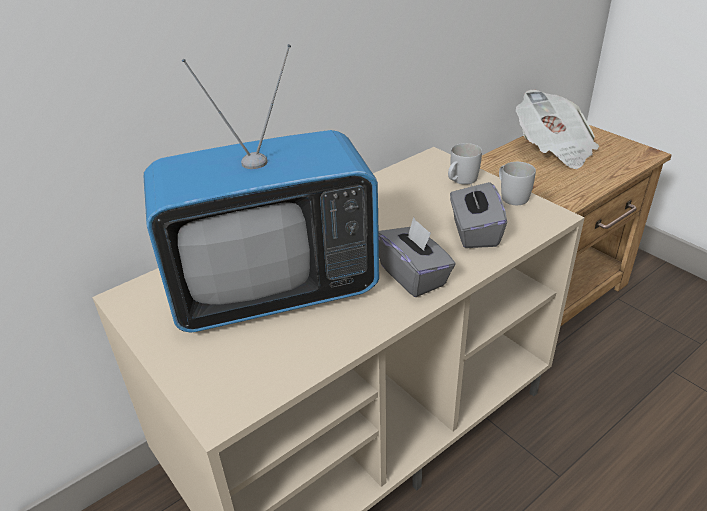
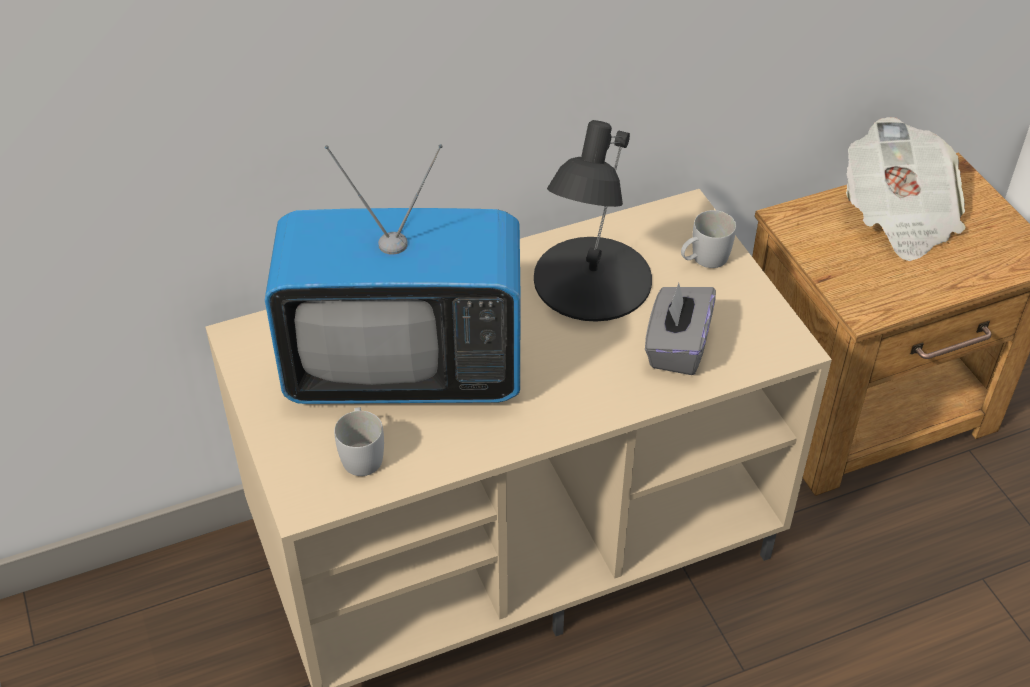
camera: 15 degrees right, 10 degrees up
(390, 206) = (591, 280): none -> black table lamp
(413, 276) = (572, 391): grey tissue box -> none
(511, 195) = (756, 301): white mug -> white mug (362, 453)

